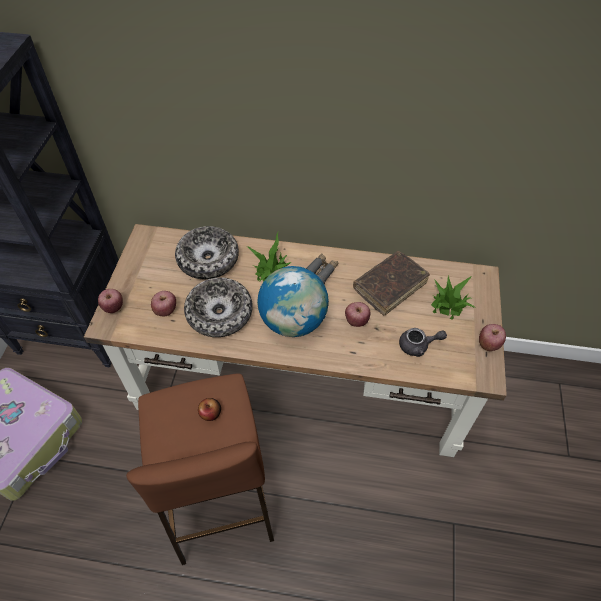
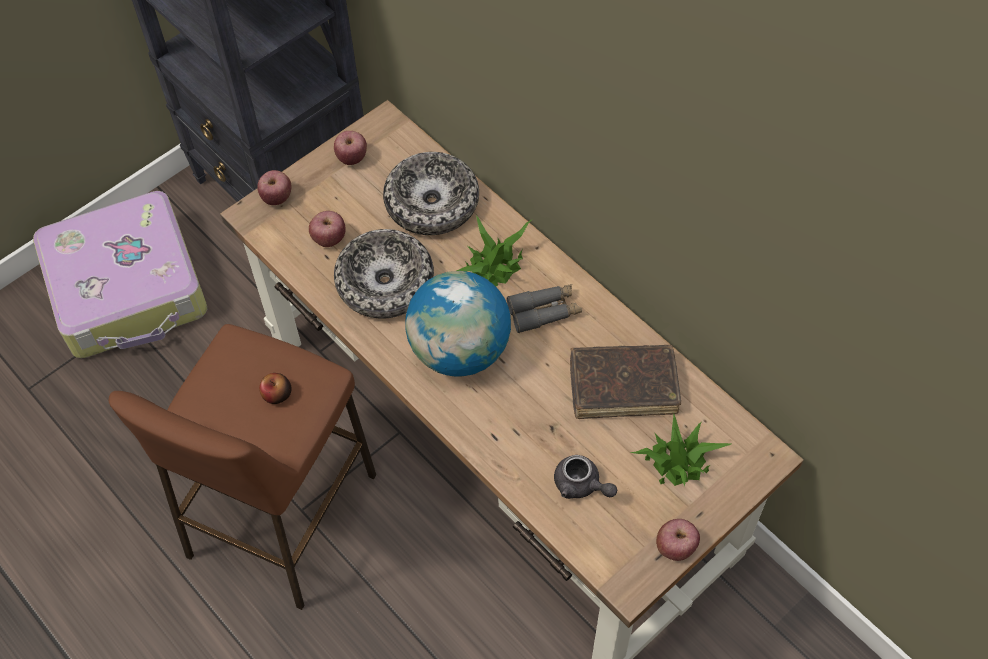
camera: 40 degrees right, 5 degrees up
(356, 321) = (536, 401): apple -> apple (352, 158)

